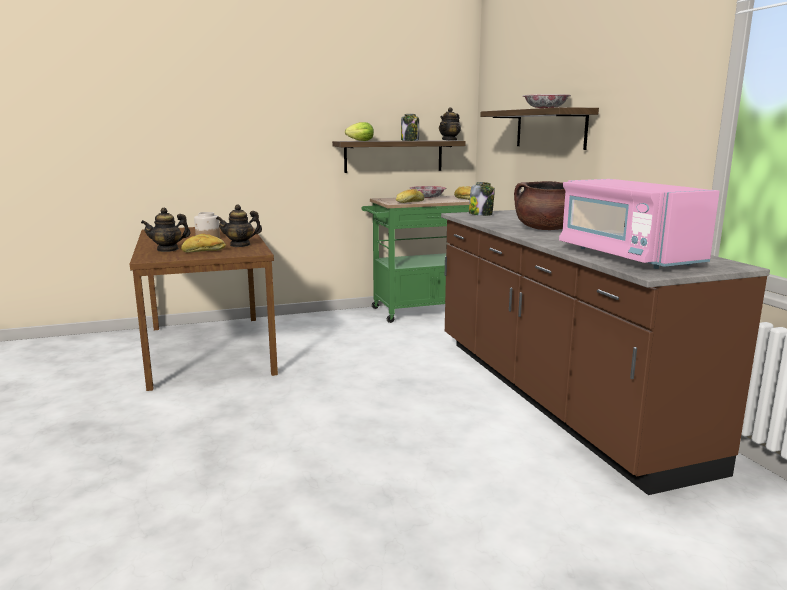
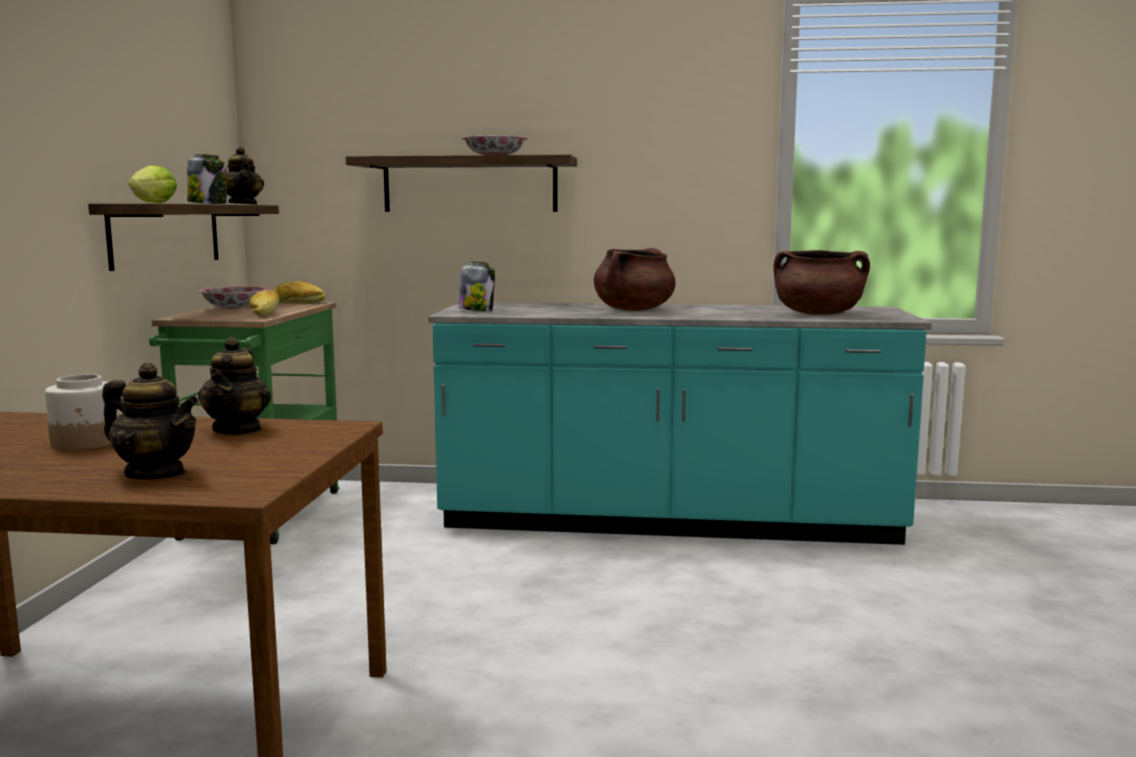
camera: 65 degrees left, 5 degrees down
(168, 249) = (156, 474): teapot -> teapot turned 60 degrees counterclockwise
(204, 251) = (246, 452): bread -> none
(553, 397) = (668, 523): brown counter -> turquoise counter
(626, 256) = (818, 314): pink microwave -> brown cooking pot

